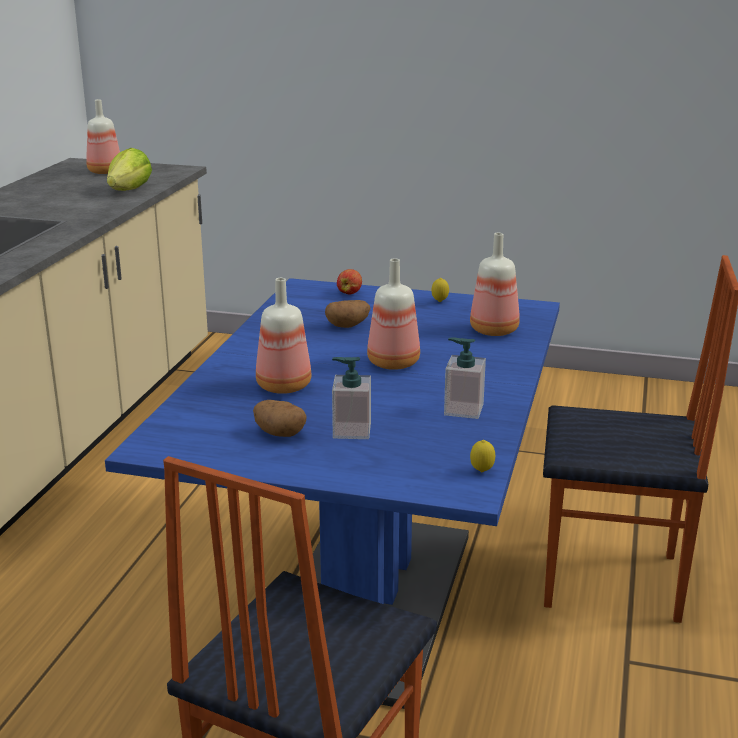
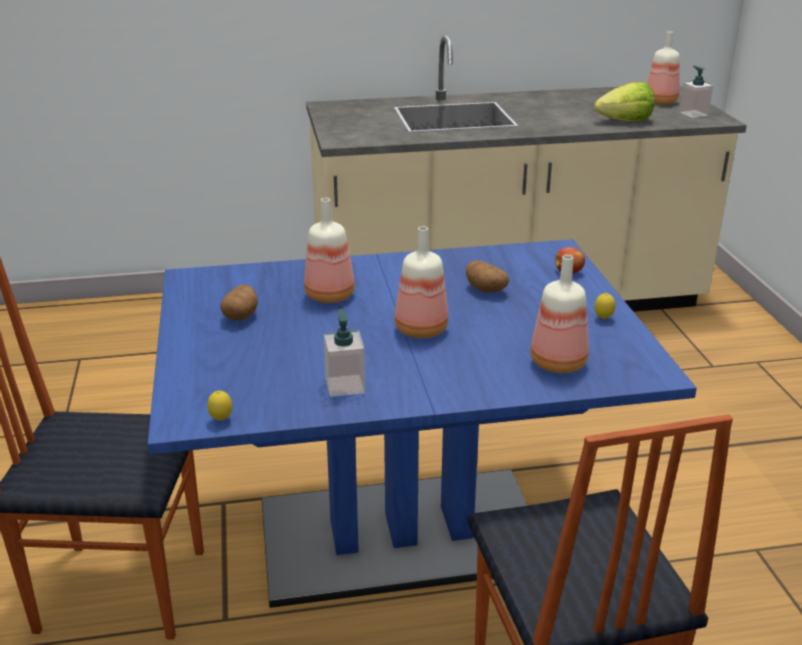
camera: 65 degrees right, 5 degrees up
(351, 430) = (265, 343): soap dispenser -> soap dispenser (693, 114)

